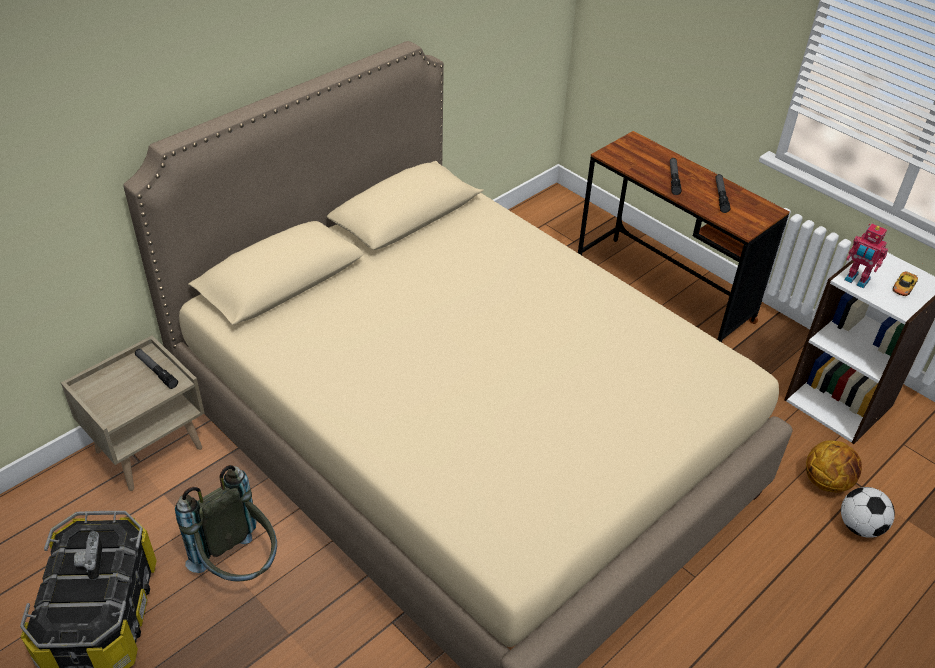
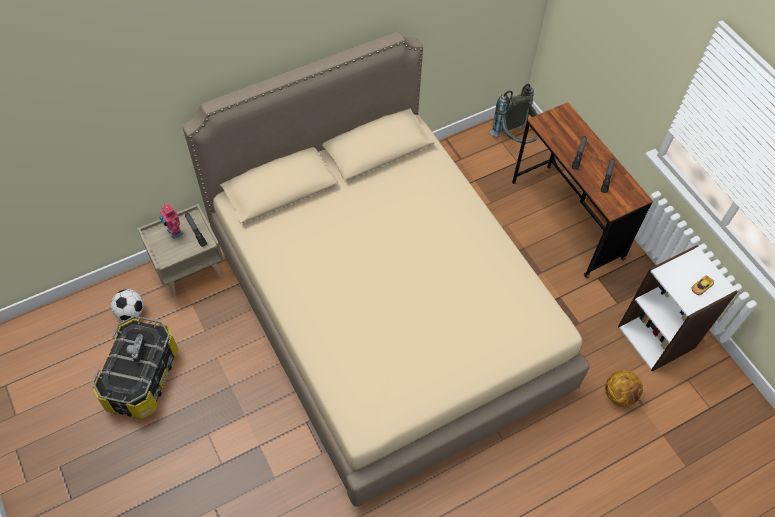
camera: 15 degrees right, 15 degrees up
(240, 568) = (226, 365): grey backpack -> grey backpack (515, 139)
(856, 280) = (669, 274): toy robot -> toy robot (174, 232)
(860, 526) = (627, 432): football -> football (131, 312)

